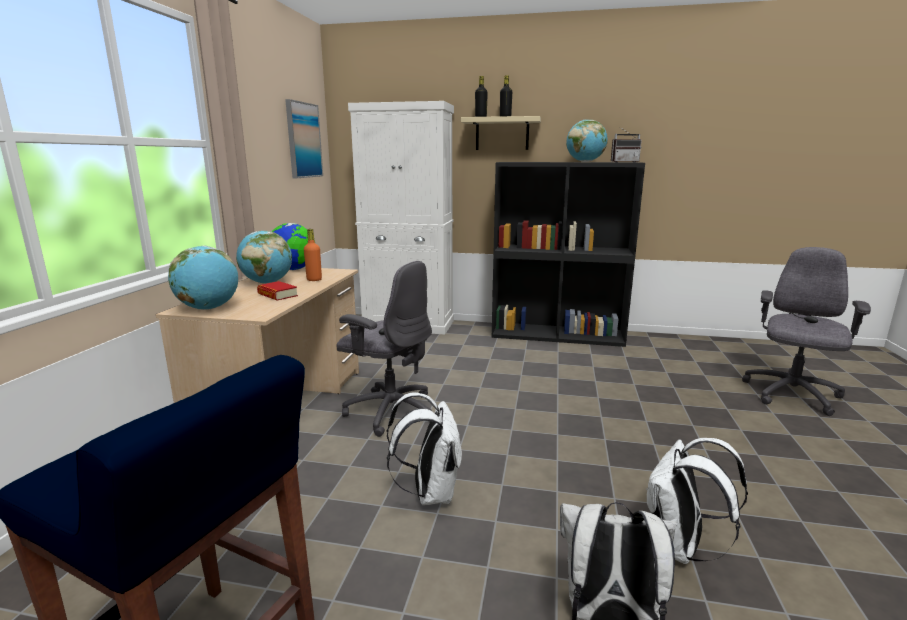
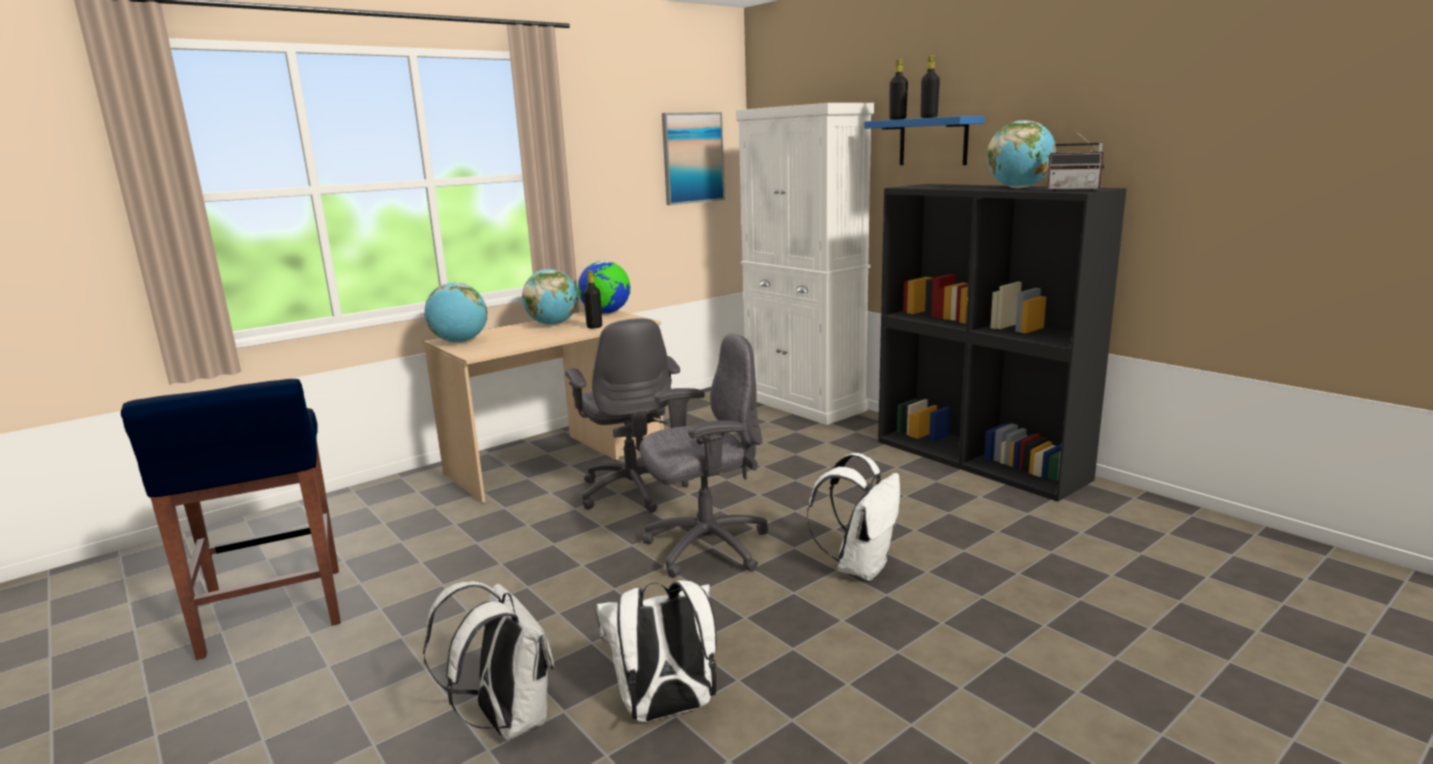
camera: 40 degrees right, 0 degrees up
(277, 295) = (530, 338): book -> none
(314, 280) = (594, 327): orange bottle -> black bottle
(430, 492) = (548, 569): white backpack -> white backpack (860, 567)
(502, 134) = (933, 141): beige shelf -> blue shelf
(791, 395) = (1217, 651): grey office chair -> grey office chair (705, 547)

